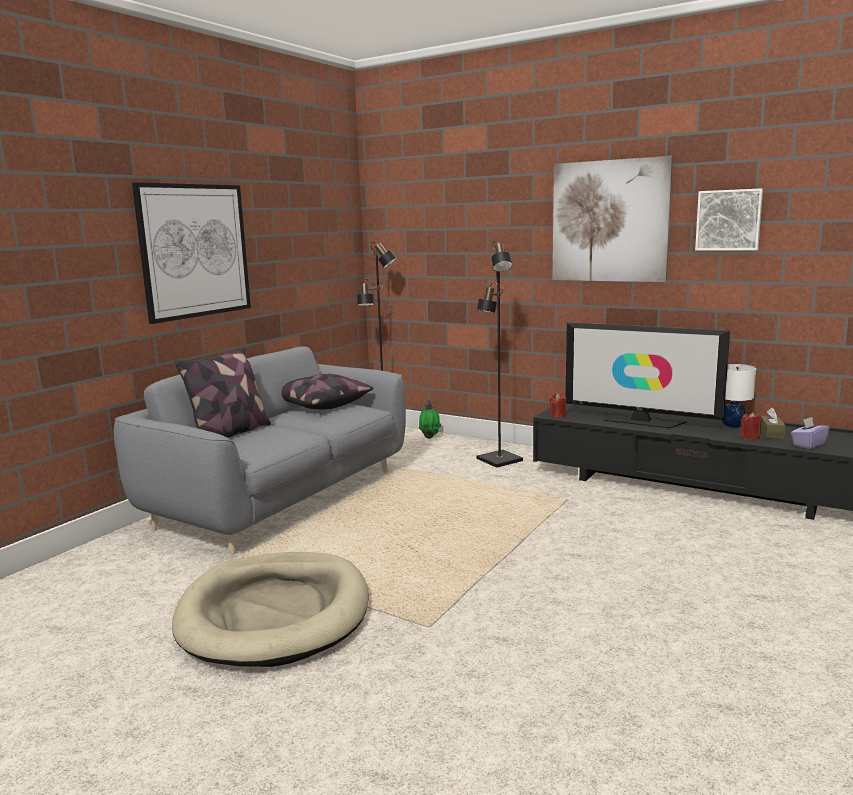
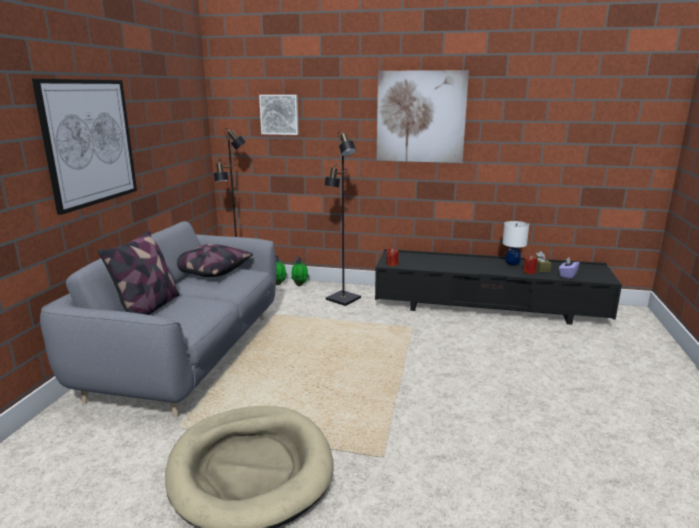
camera: 20 degrees left, 5 degrees up
(455, 441) = (300, 285): none -> potted plant
(640, 421) = (451, 264): television -> none
(728, 220) = (507, 119): picture -> picture (279, 114)

